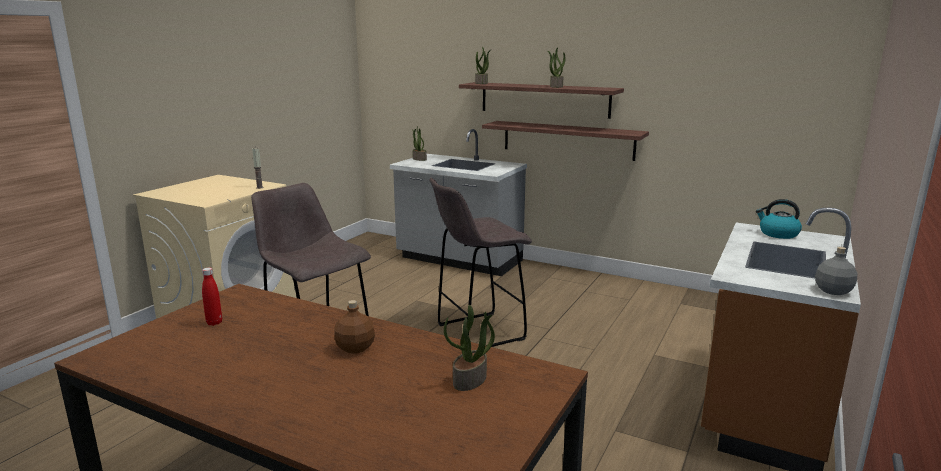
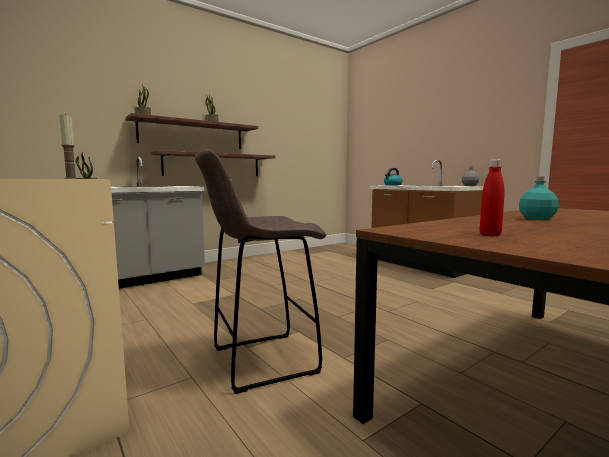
camera: 65 degrees left, 10 degrees down
(355, 348) = (536, 219): brown bottle -> turquoise bottle
(470, 380) = (573, 212): potted plant -> none
(478, 332) = (283, 295): grey stool -> none

